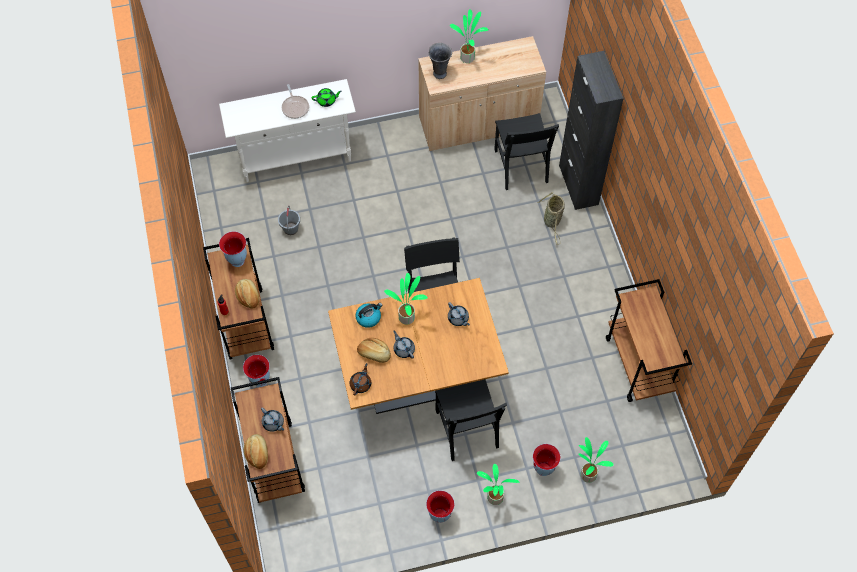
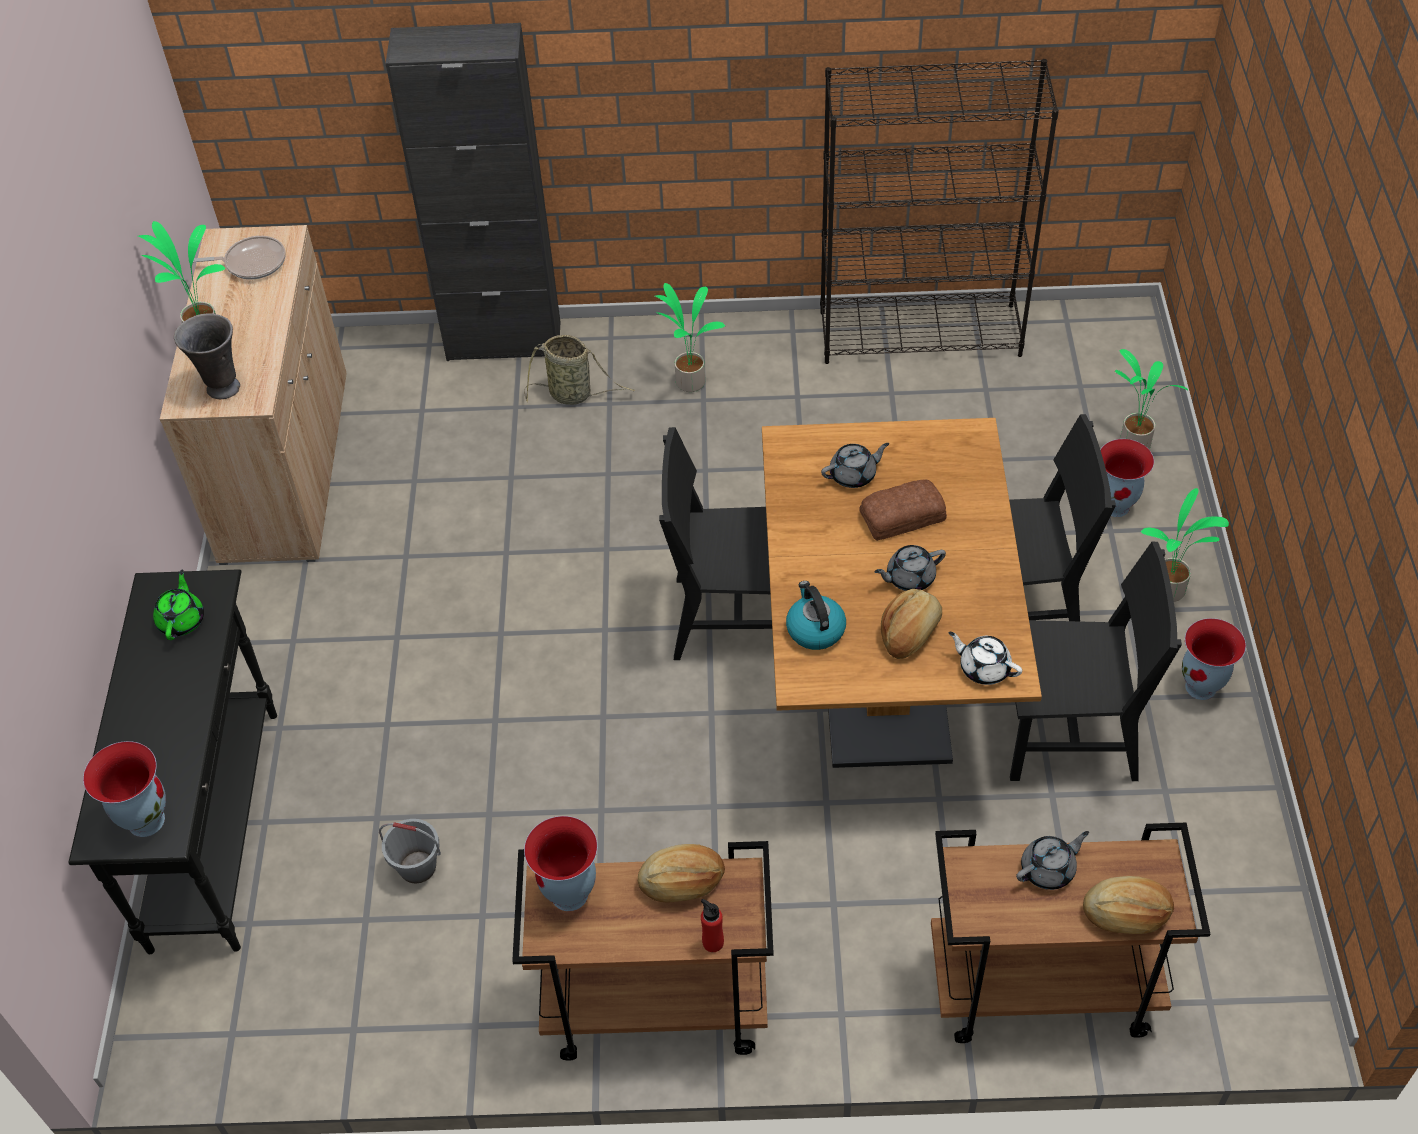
camera: 75 degrees left, 10 degrees down
(261, 380) = (823, 990): vase -> vase (146, 820)
(295, 107) = (168, 688): frying pan -> frying pan (252, 262)
(296, 158) = (216, 827): white console table -> black console table
(361, 384) = (983, 668): brown teapot -> white teapot
(407, 317) = (829, 559): potted plant -> potted plant (689, 381)
(438, 341) = (901, 515): none -> bread
(520, 166) = (422, 418): black chair -> black chair (1068, 735)
(639, 365) = (921, 333): brown cart -> black bookcase

